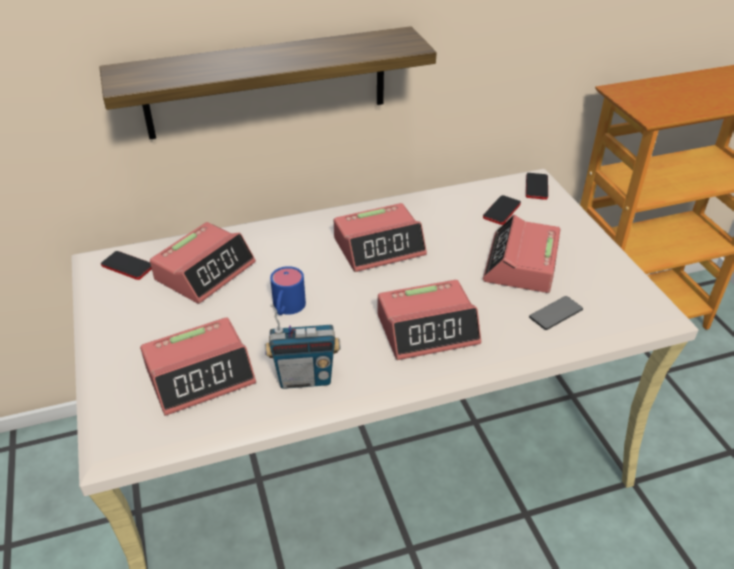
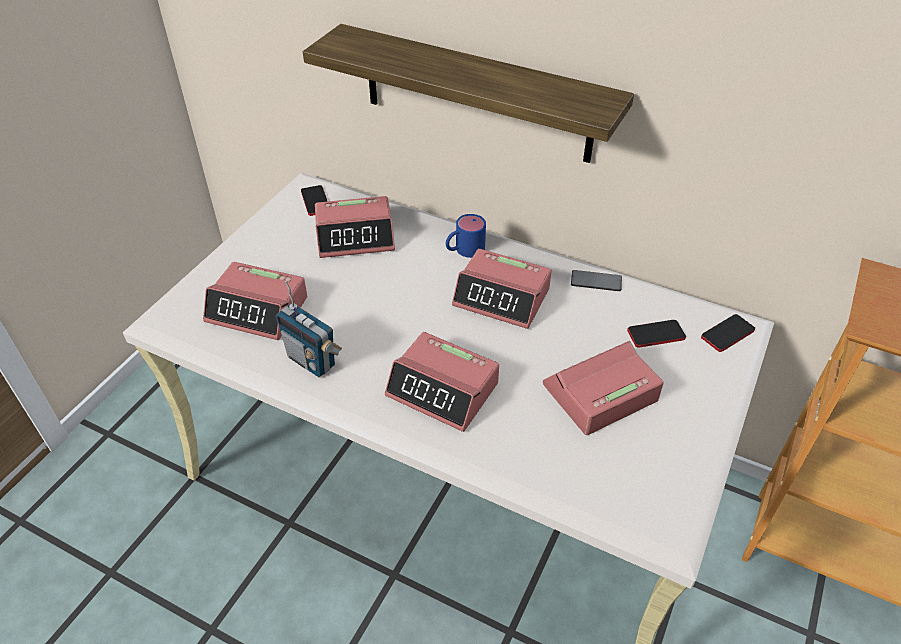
camera: 45 degrees right, 5 degrees up
(286, 308) = (369, 301): blue mug -> blue mug (464, 250)
(555, 313) = (565, 457): phone -> phone (596, 281)

